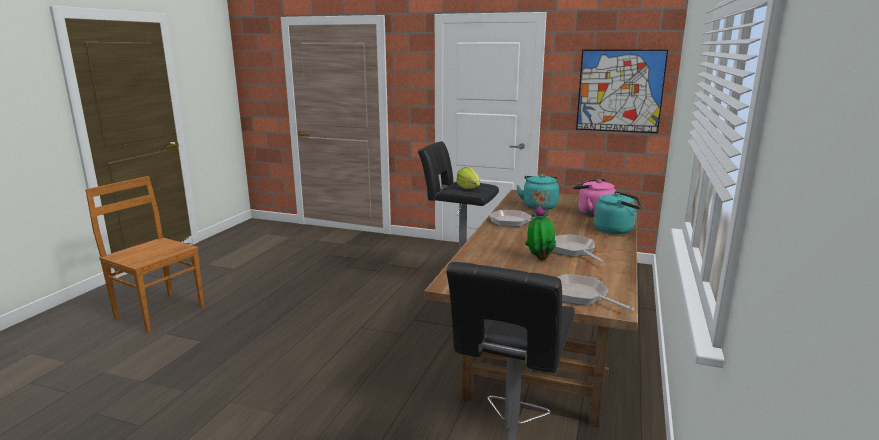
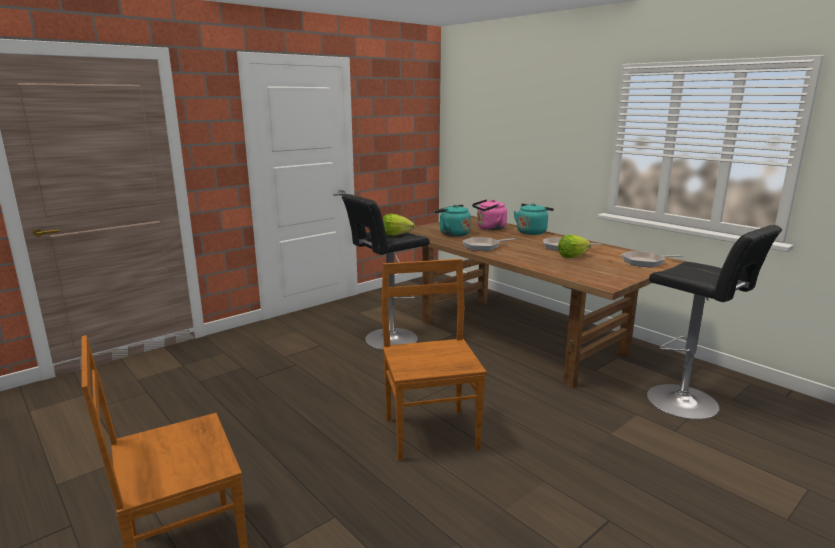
camera: 60 degrees left, 0 degrees up
(320, 345) = (430, 432): none -> brown chair
(540, 258) = (572, 256): potted plant -> lettuce
(620, 91) = (408, 131): picture -> none

